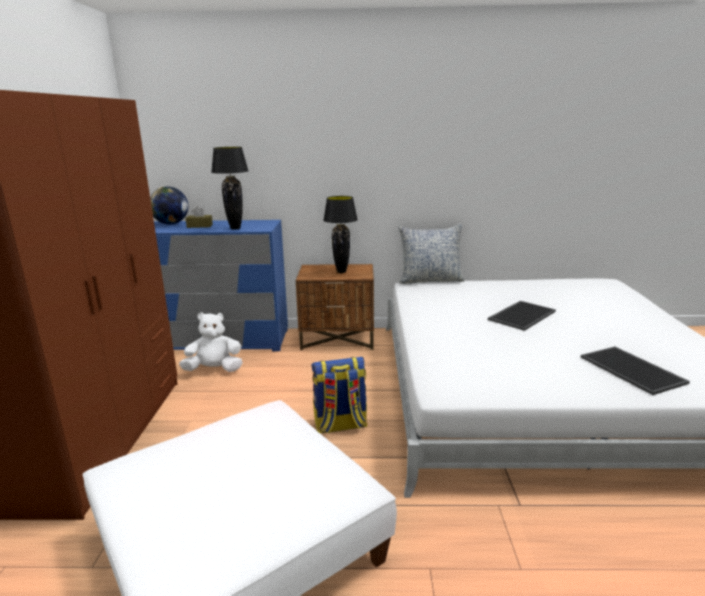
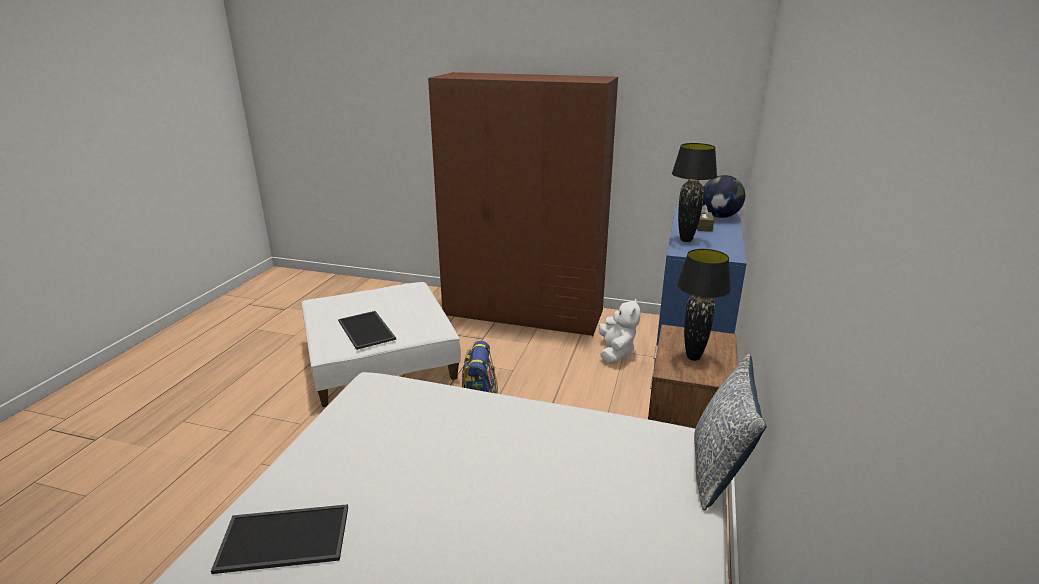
camera: 105 degrees right, 5 degrees up
(521, 315) = (503, 511): tray -> tray (367, 330)

